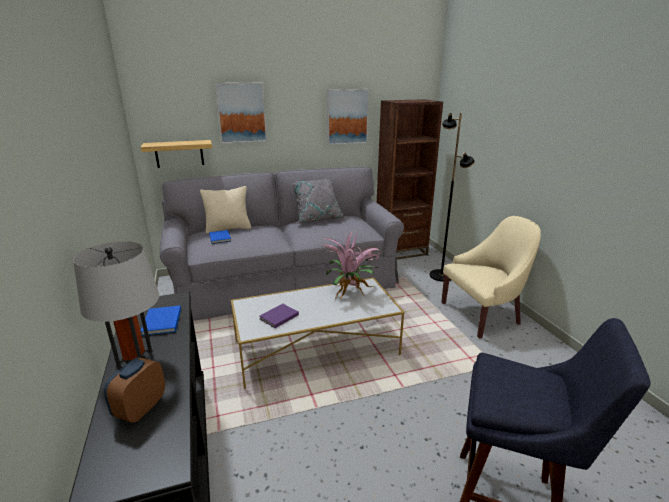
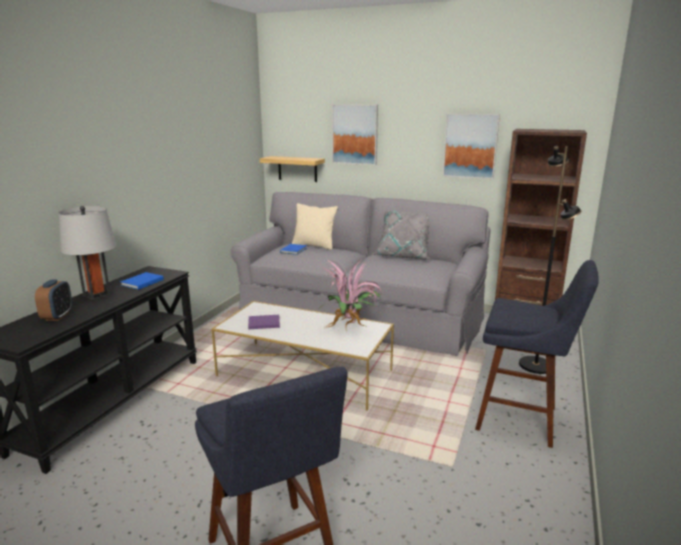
camera: 40 degrees right, 5 degrees down
(141, 408) = (57, 316): alarm clock -> alarm clock turned 120 degrees clockwise
(483, 314) = (523, 420): beige armchair -> blue stool

